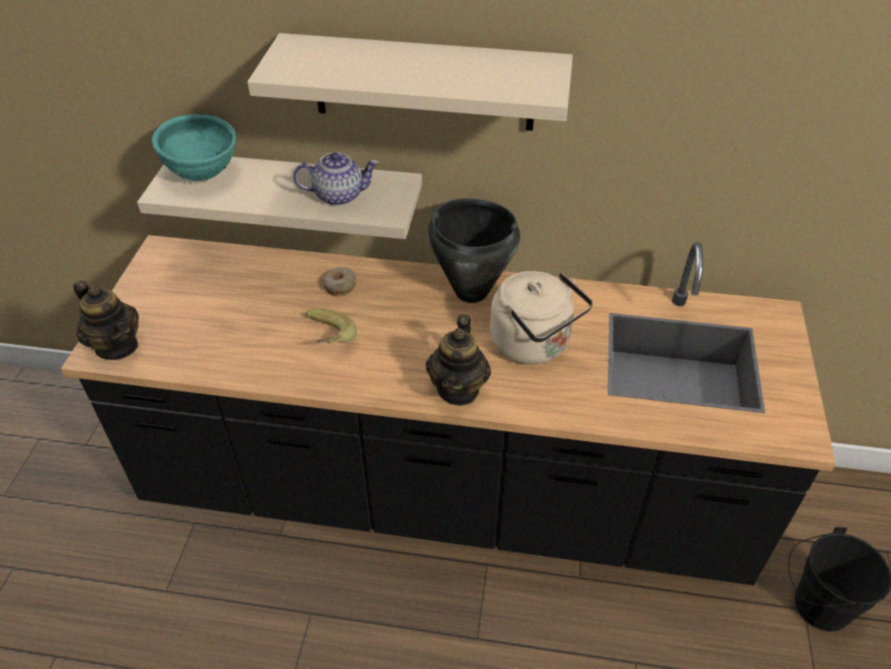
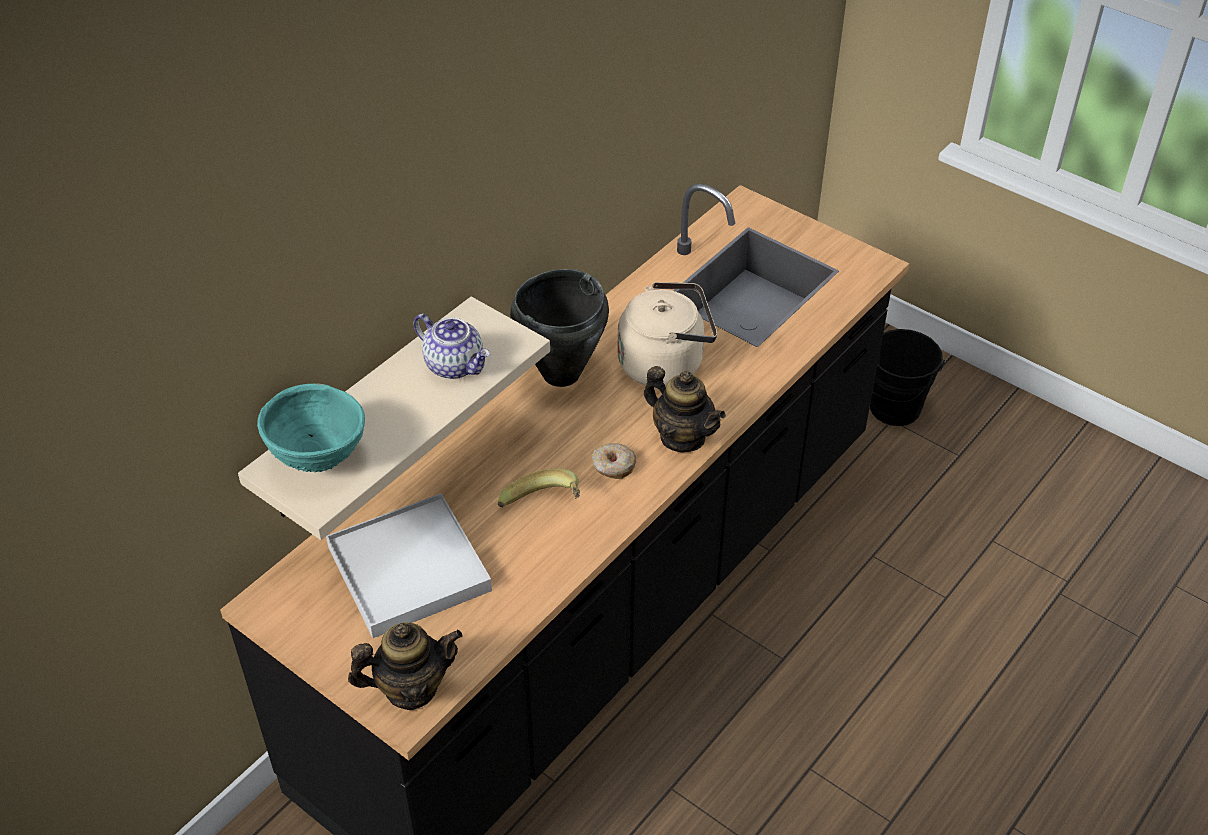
camera: 60 degrees left, 0 degrees up
(224, 299) = (409, 569): none -> white tray
(339, 195) = (455, 365): teapot -> teapot turned 105 degrees clockwise
(340, 286) = (468, 467): donut -> donut (613, 466)
(423, 83) = (466, 201): beige shelf -> none

